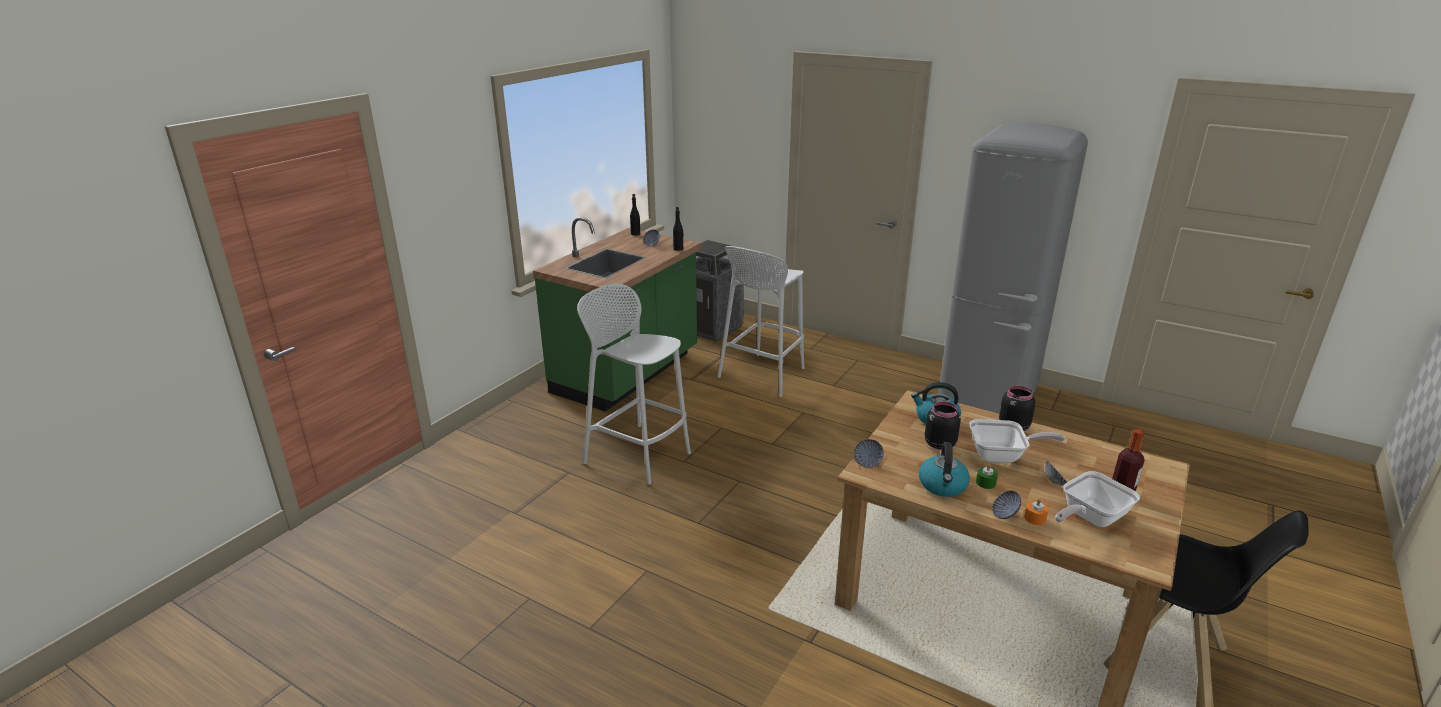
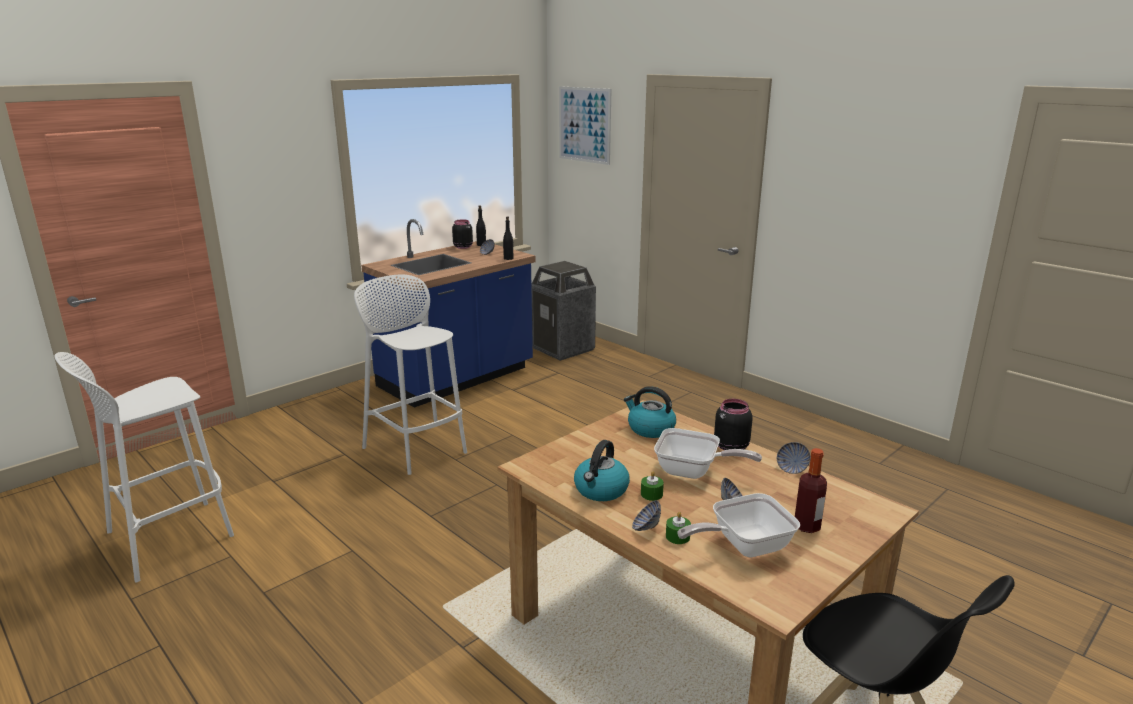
camera: 15 degrees right, 5 degrees down
(627, 374) = (457, 378): green counter -> blue counter
(719, 100) = (584, 125): none -> picture
(763, 375) = (585, 394): white stool -> white stool (168, 538)
(867, 463) = (540, 458): bowl -> bowl (792, 469)
(939, 444) = (632, 451): black jar -> black jar (462, 247)
(988, 392) = (815, 438): grey fridge -> none
(1035, 518) = (677, 536): orange candle -> green candle

